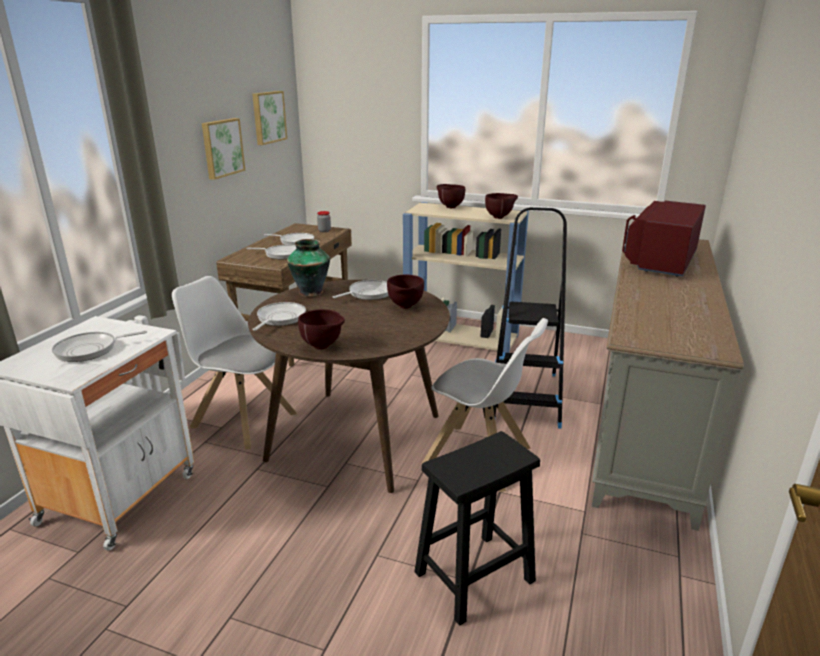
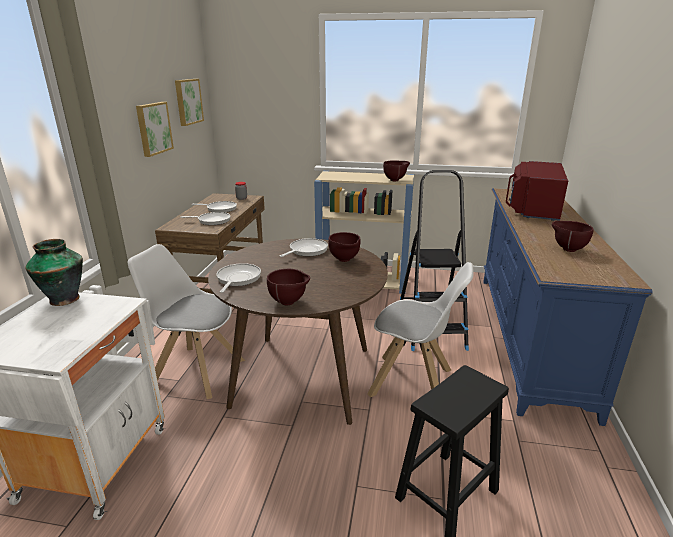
camera: 10 degrees left, 0 degrees up
(90, 350) = (65, 326): frying pan -> none
(310, 292) = (255, 253): vase -> vase (64, 299)
(450, 207) = (350, 173): brown bowl -> brown bowl (567, 249)
(643, 419) = (527, 336): grey cabinet -> blue cabinet

